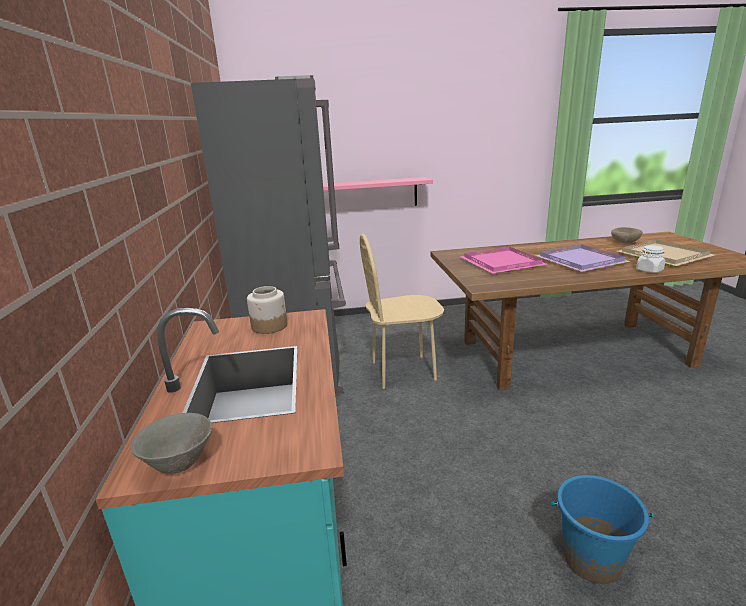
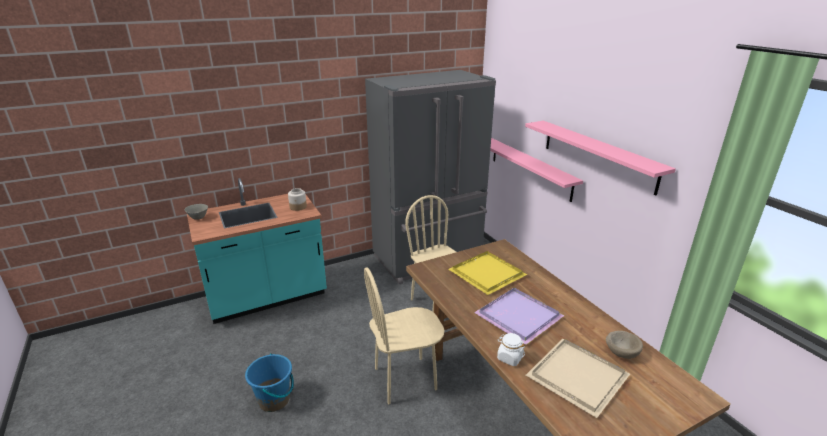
camera: 70 degrees right, 5 degrees up
(438, 144) = (597, 155): none -> pink shelf
(500, 263) = (487, 273): pink tray -> yellow tray
(540, 415) = (405, 379): none -> beige chair

